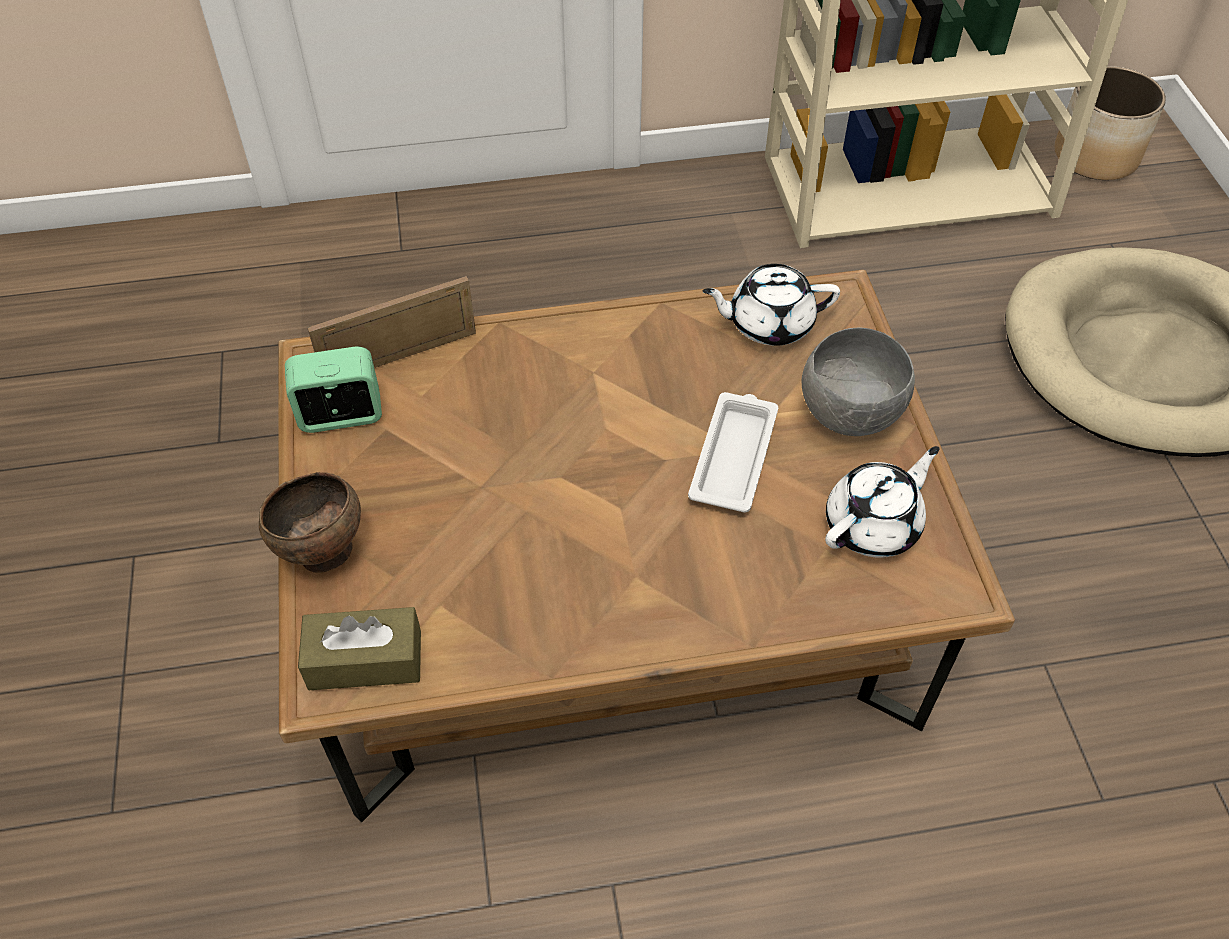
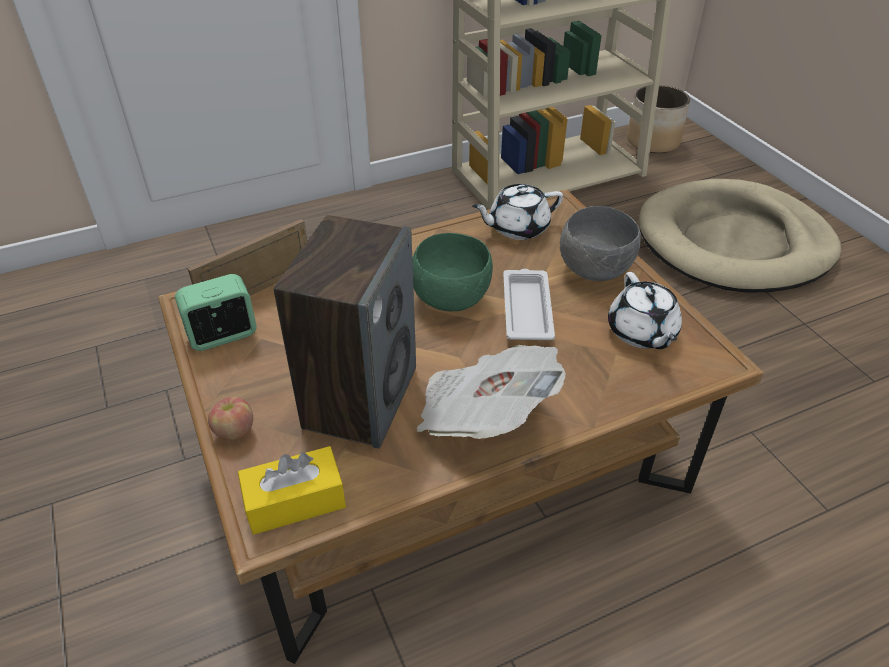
camera: 15 degrees left, 10 degrees down
(321, 552) = (234, 431): brown bowl -> apple
(365, 660) = (295, 501): brown tissue box -> yellow tissue box
(481, 539) = (360, 397): none -> speaker
(622, 598) = (483, 415): none -> newspaper
(642, 419) = (452, 298): none -> green bowl
(874, 525) = (642, 333): white teapot -> white teapot turned 135 degrees clockwise

